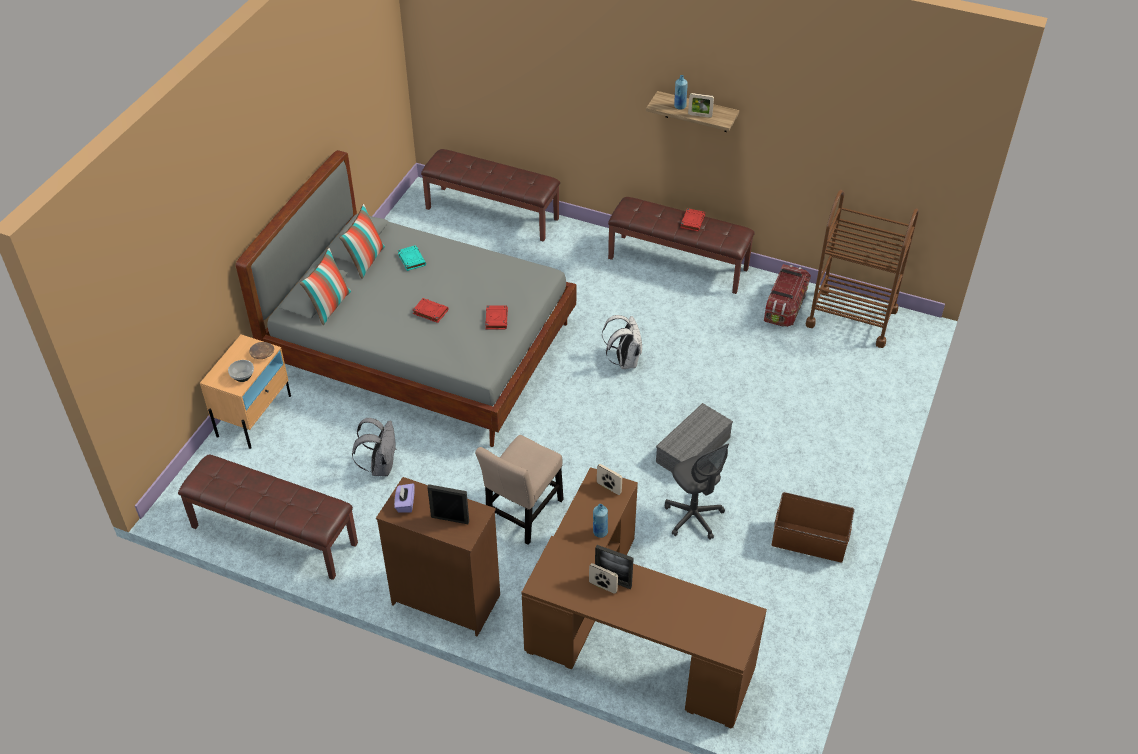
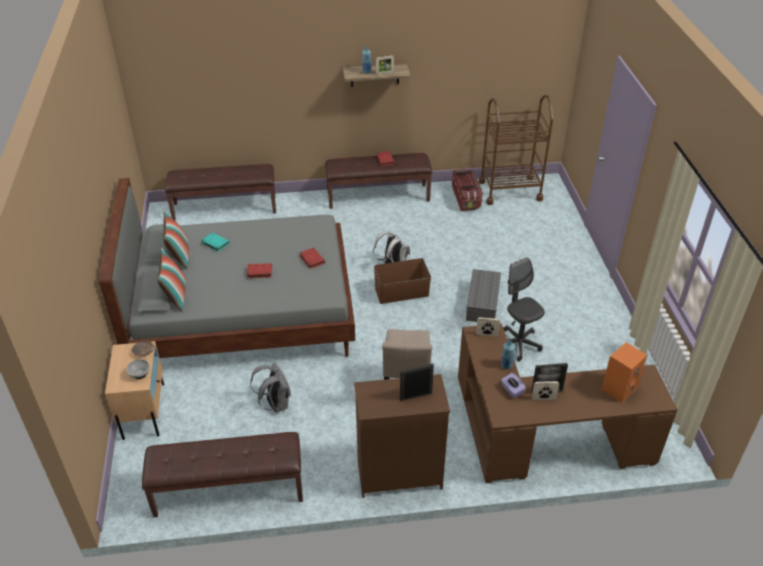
camera: 30 degrees left, 5 degrees down
(405, 503) = (373, 400): purple tissue box -> purple tissue box (512, 390)
(693, 517) = (518, 344): grey office chair -> grey office chair turned 150 degrees counterclockwise
(698, 615) = (619, 388): none -> orange speaker
(809, 540) = (598, 327): brown storage box -> brown storage box (401, 292)

